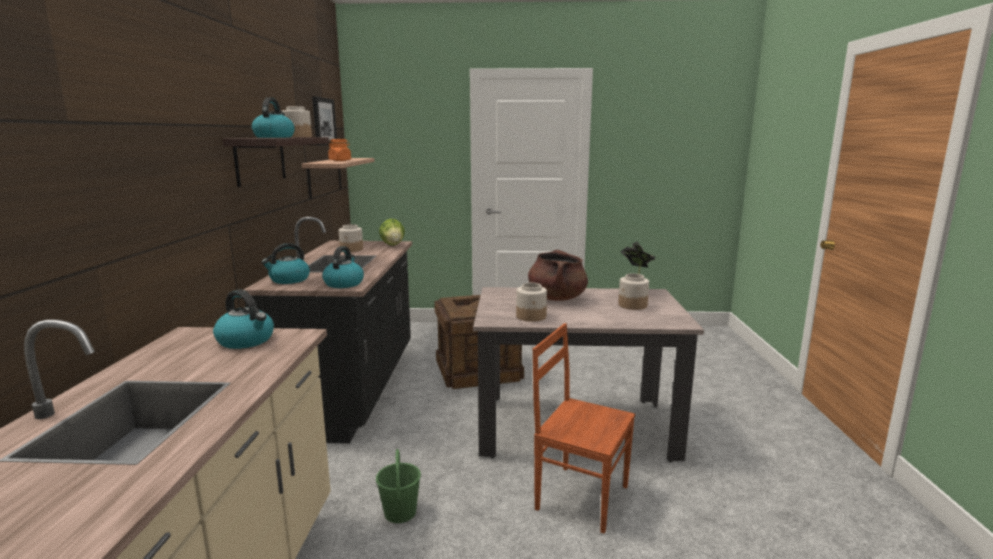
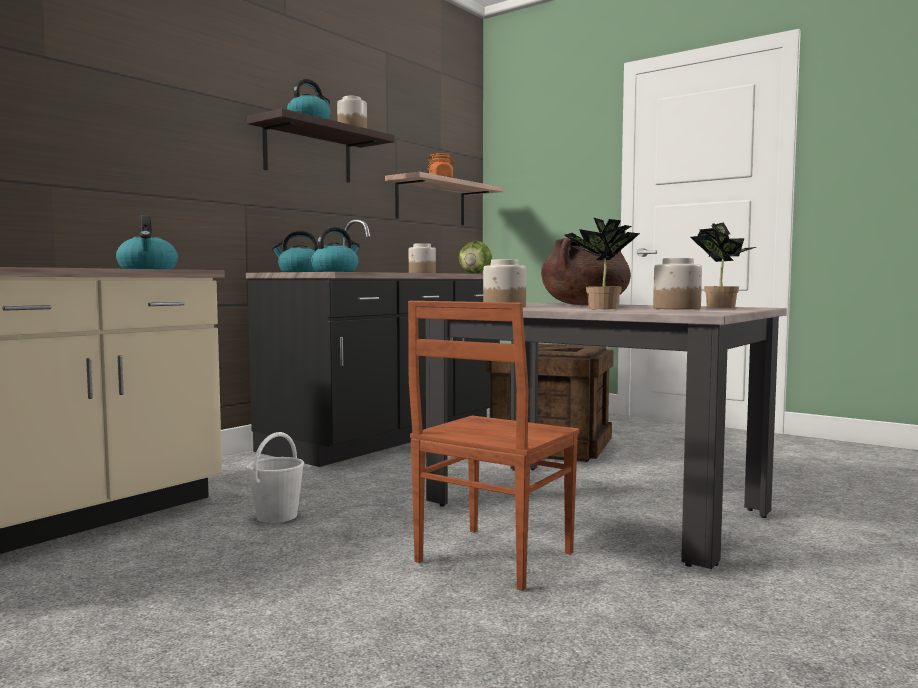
camera: 35 degrees right, 10 degrees down
(323, 121) = (437, 141): picture -> none
(400, 512) = (277, 516): green bucket -> white bucket
(581, 496) = (491, 557): brown chair -> brown chair turned 120 degrees counterclockwise
(599, 314) = (599, 308): none -> potted plant

